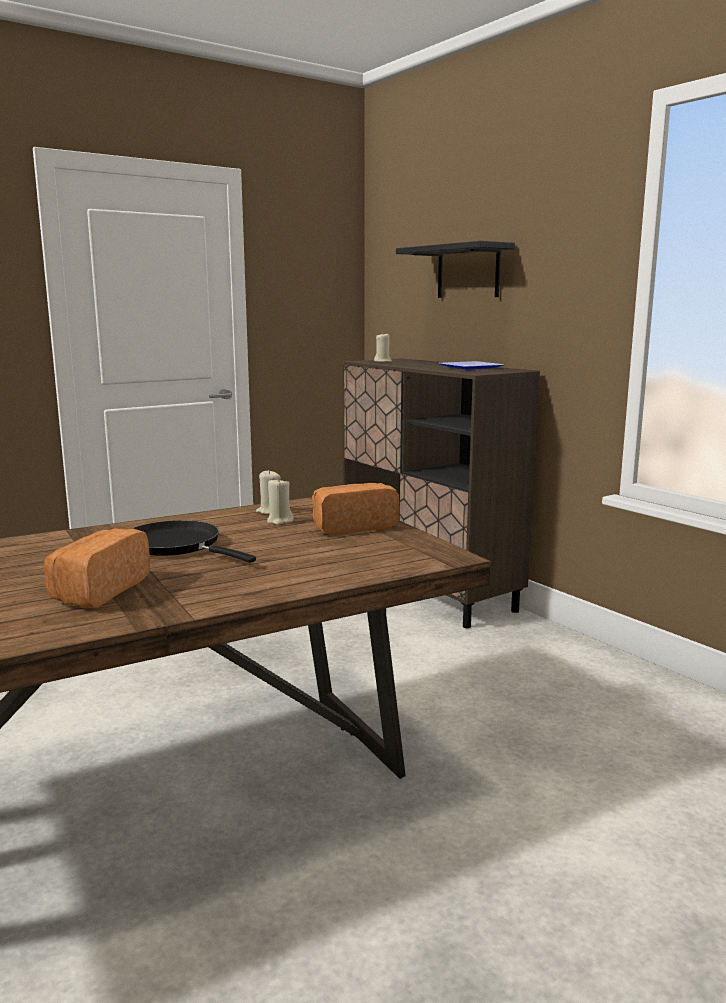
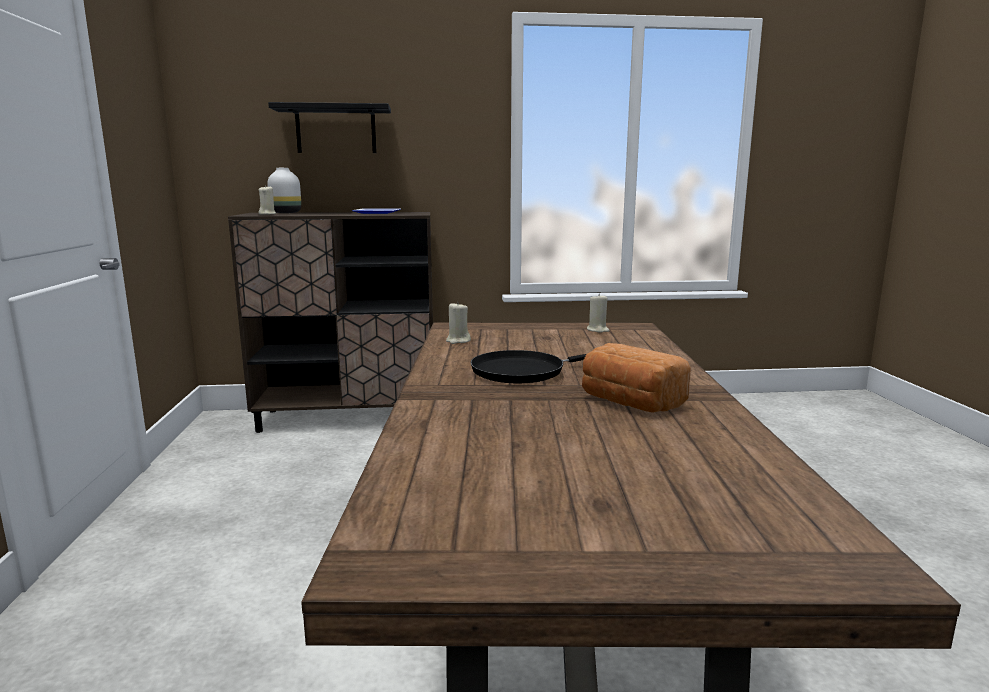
camera: 60 degrees left, 0 degrees up
(279, 521) = (492, 342): beige candle -> beige candle (597, 330)
(352, 526) = (538, 331): bread -> none
(412, 361) = (285, 213): none -> white vase

